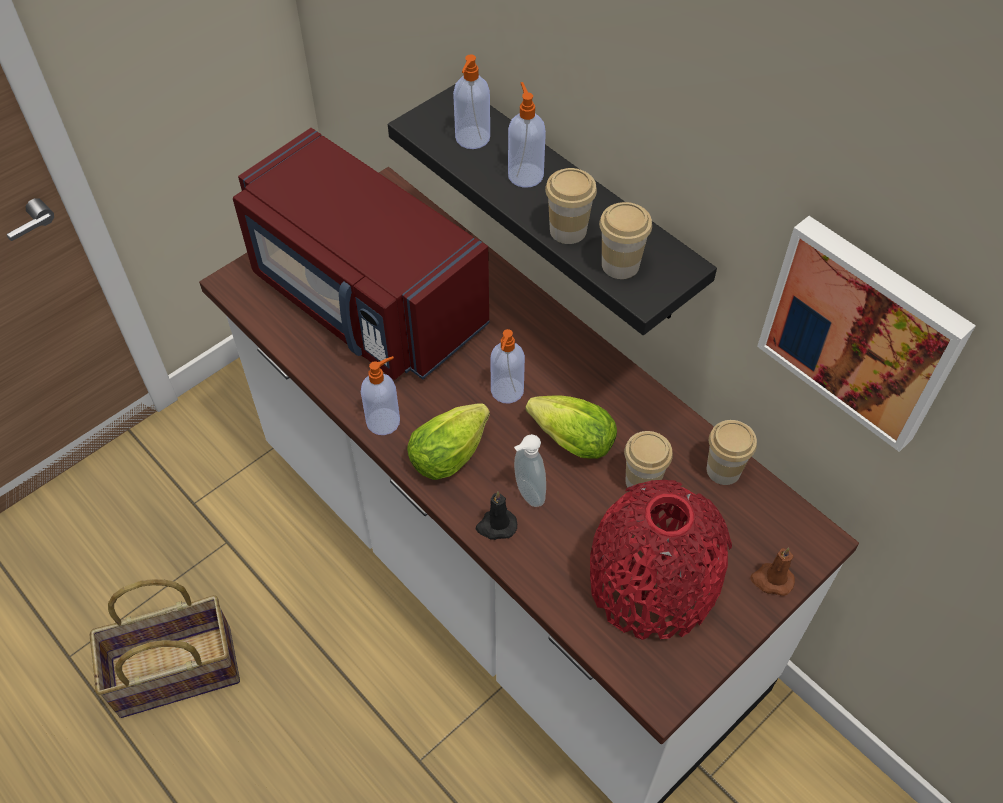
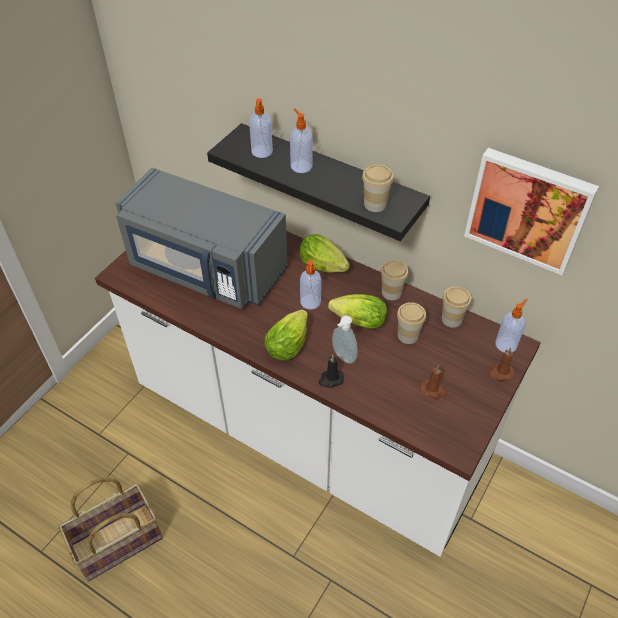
camera: 15 degrees left, 5 degrees down
(365, 300) = (205, 268): red microwave -> grey microwave
(384, 421) = (241, 334): soap dispenser -> soap dispenser (506, 344)
(550, 337) = (325, 267): none -> lettuce
(568, 230) = (337, 191): cup -> cup (391, 292)
(652, 583) = (433, 390): red vase -> brown candle

